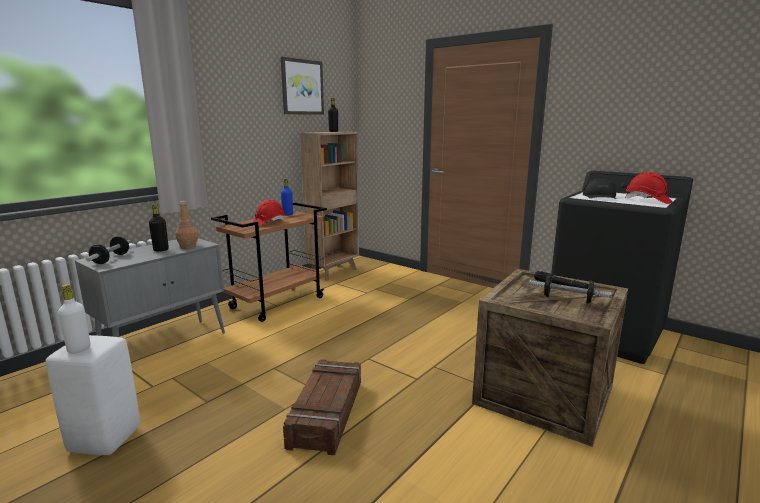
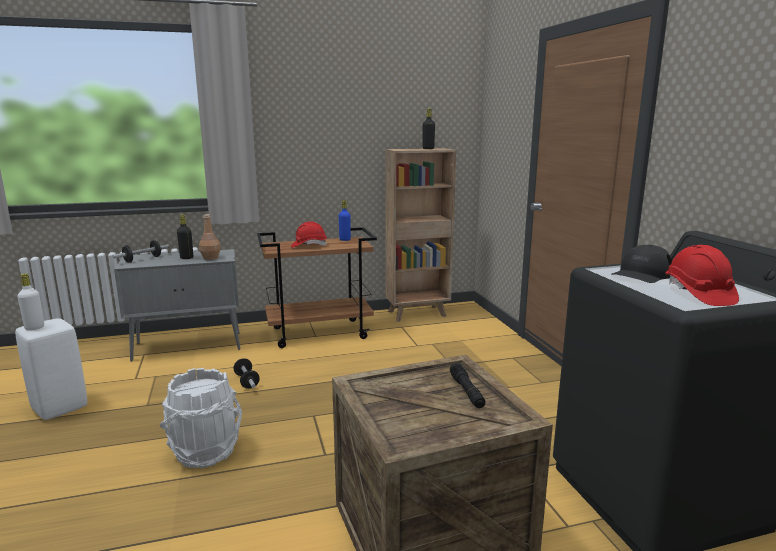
camera: 35 degrees right, 0 degrees up
(302, 87) = (396, 97): picture -> none
(326, 413) = (205, 452): crate -> white bucket
(567, 299) = (432, 410): dumbbell -> dumbbell (246, 381)

